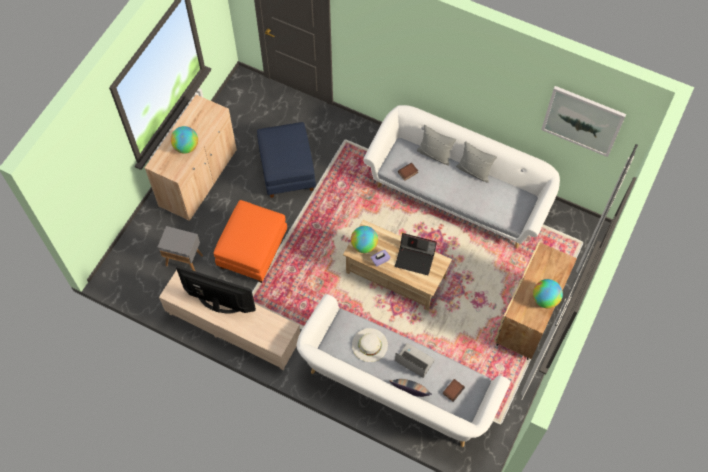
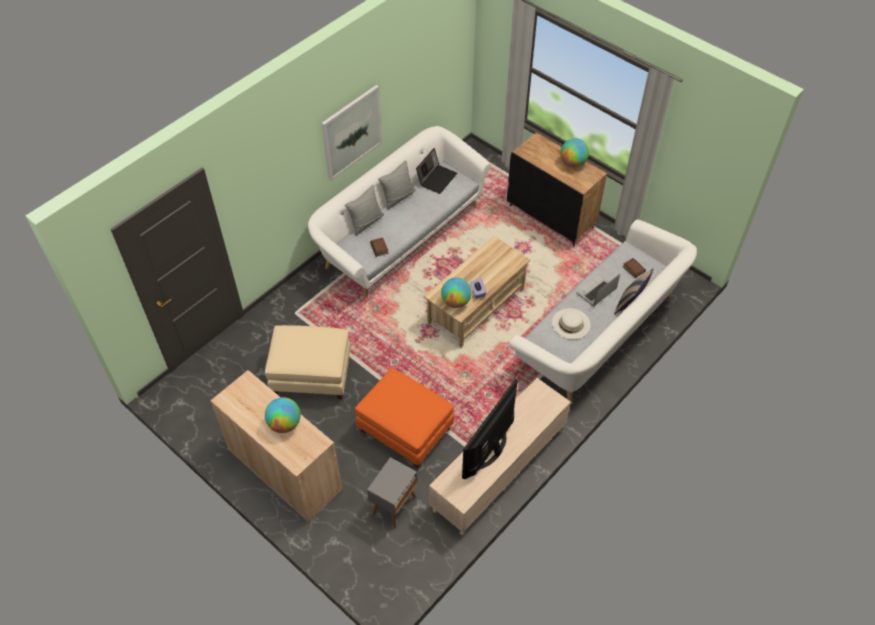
camera: 75 degrees left, 10 degrees down
(286, 170) = (311, 376): blue ottoman -> beige ottoman
(415, 259) = (485, 263): laptop -> laptop (436, 178)
(528, 318) = (551, 217): beige cabinet -> black cabinet
(582, 120) = (432, 52): picture -> picture (352, 132)

